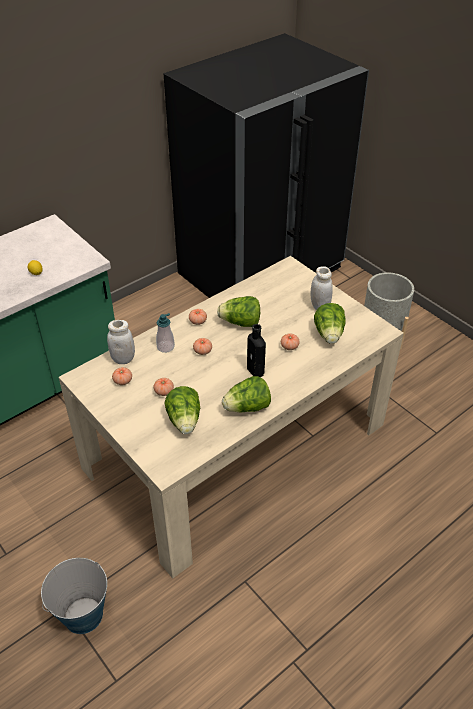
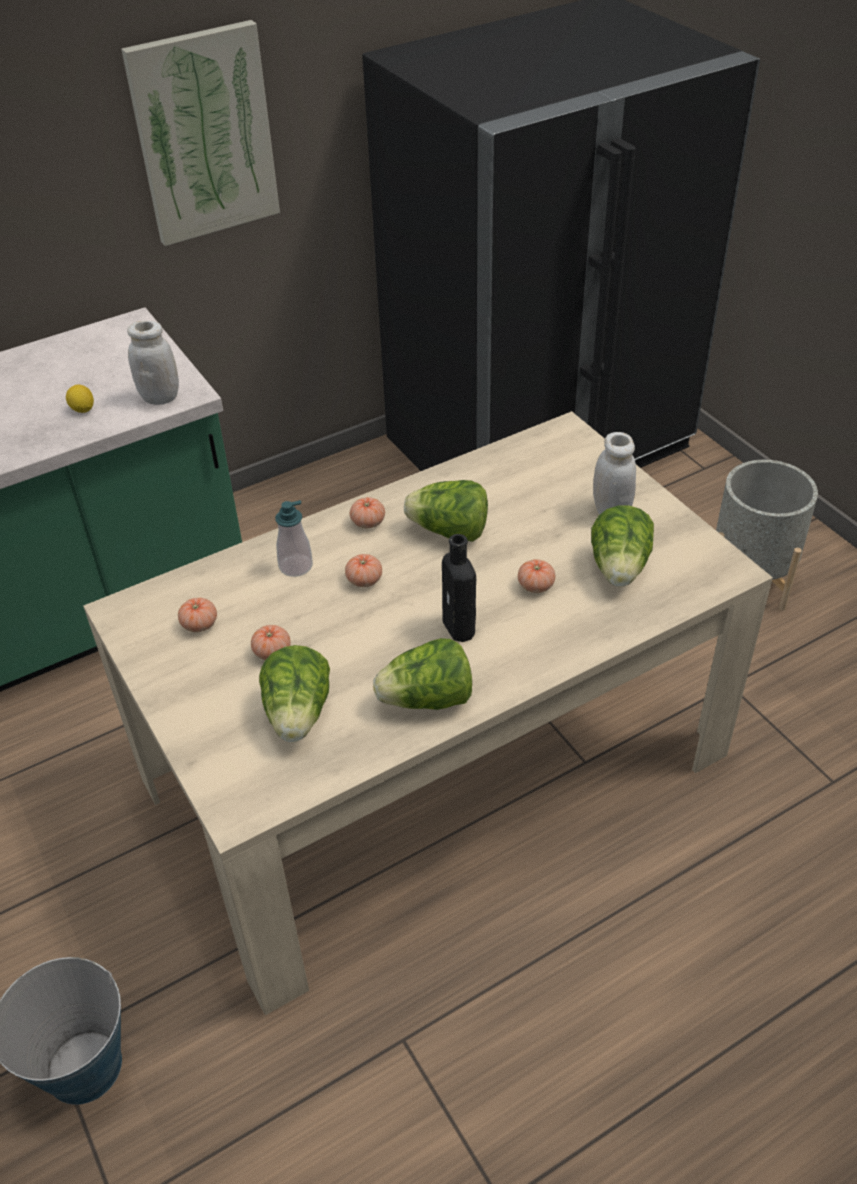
camera: 10 degrees right, 0 degrees up
(84, 121) = (204, 134): none -> picture
(123, 359) = (211, 582): white jar -> white jar (160, 397)

